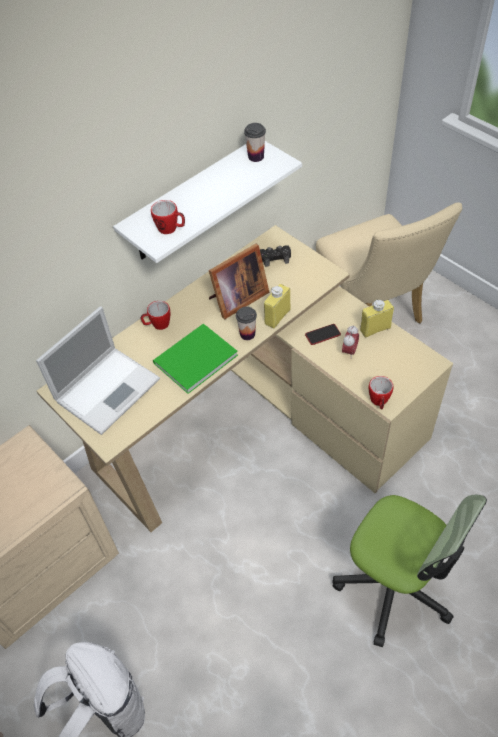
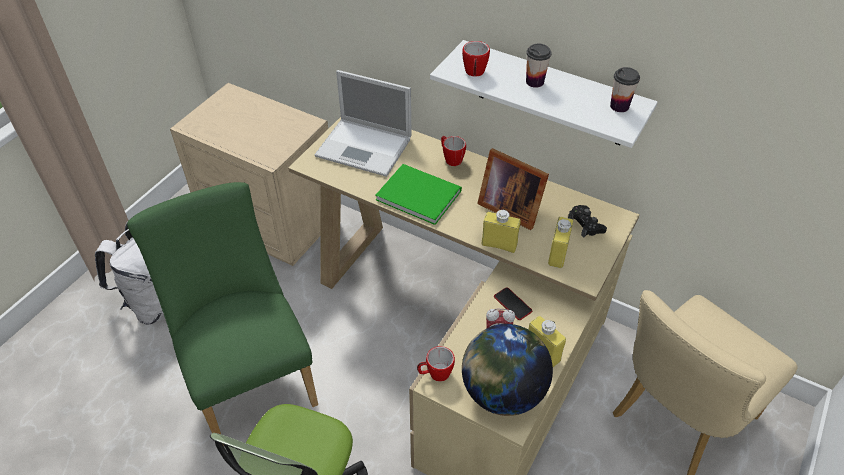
camera: 70 degrees right, 5 degrees down
(241, 619) = (249, 375): none -> green chair
(247, 334) = (465, 226): cup -> cup (534, 82)
(300, 283) = (558, 254): none -> yellow bottle
(405, 363) = (502, 392): none -> globe

